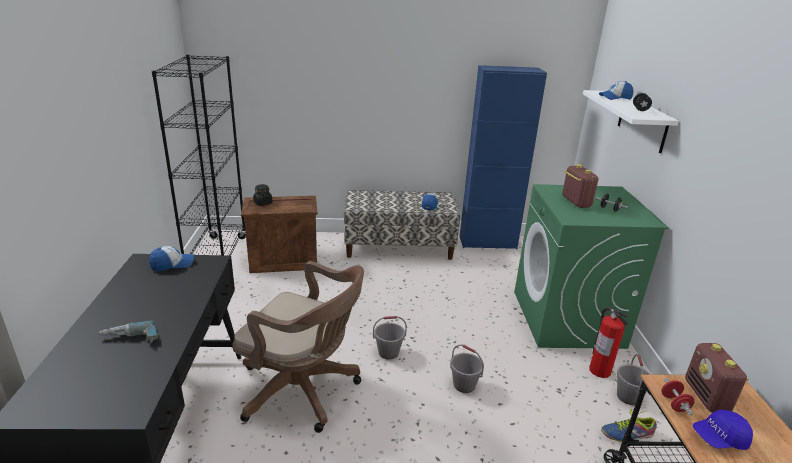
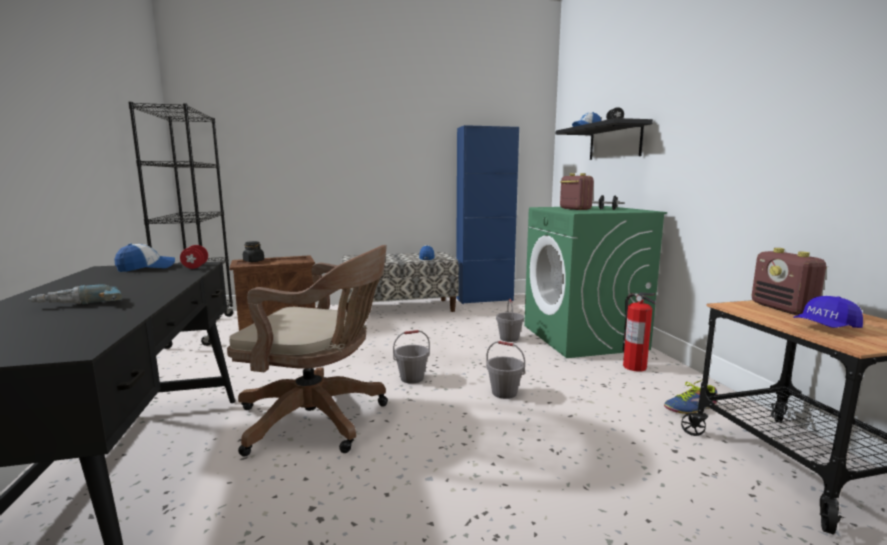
camera: 10 degrees left, 15 degrees down
(628, 397) = (673, 381): grey bucket -> grey bucket (509, 338)
(642, 121) = (614, 142): white shelf -> black shelf
(674, 404) = (758, 314): red dumbbell -> red dumbbell (195, 267)

